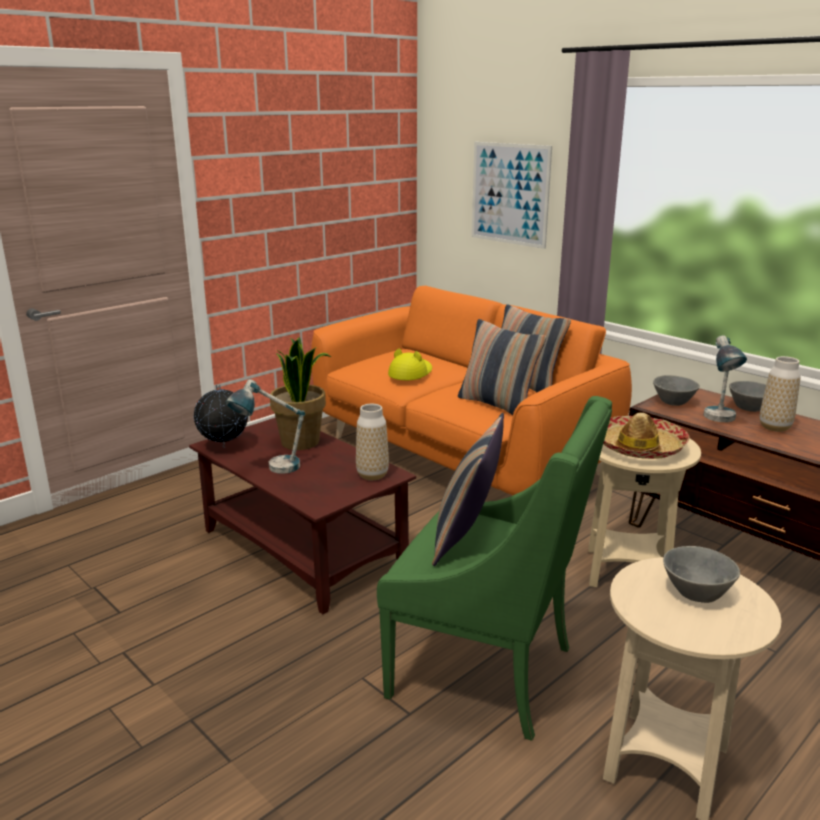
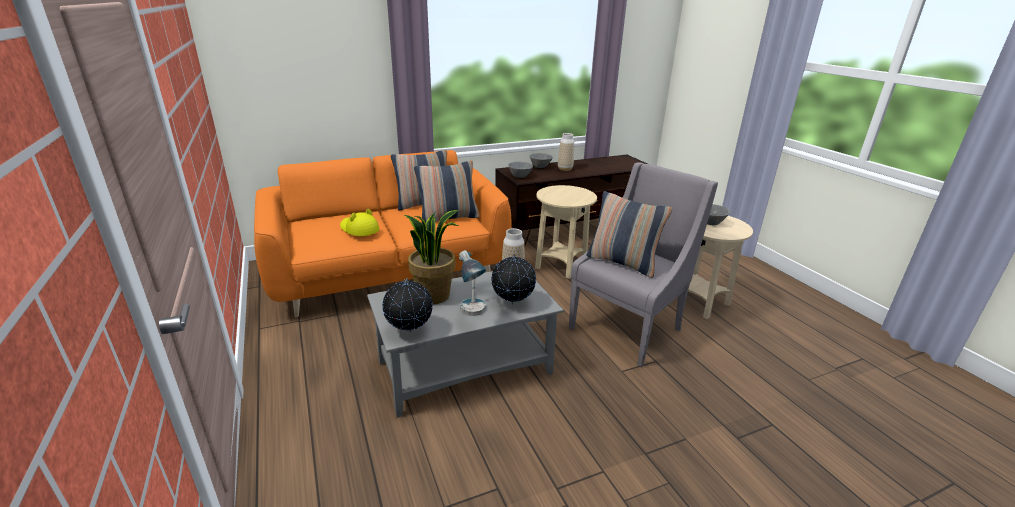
camera: 70 degrees left, 5 degrees up
(304, 549) = (466, 367): brown coffee table -> grey coffee table
(310, 485) = (513, 303): none -> globe
(488, 672) = (628, 328): green armchair -> grey armchair
(510, 194) = (326, 74): picture -> none
(638, 447) = (569, 196): hat -> none
(719, 421) = (550, 175): table lamp -> none

